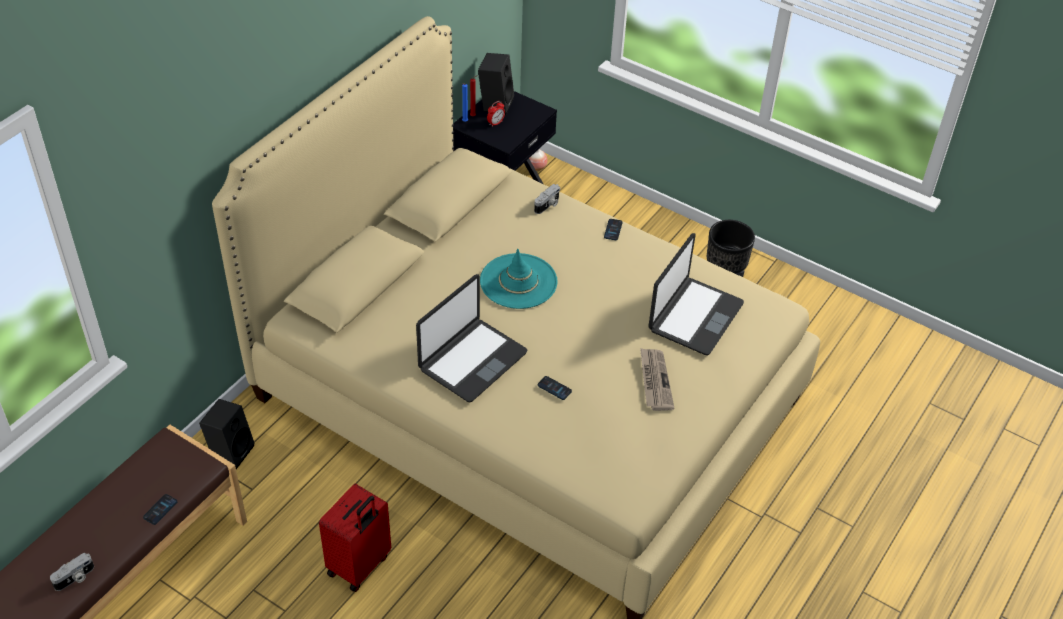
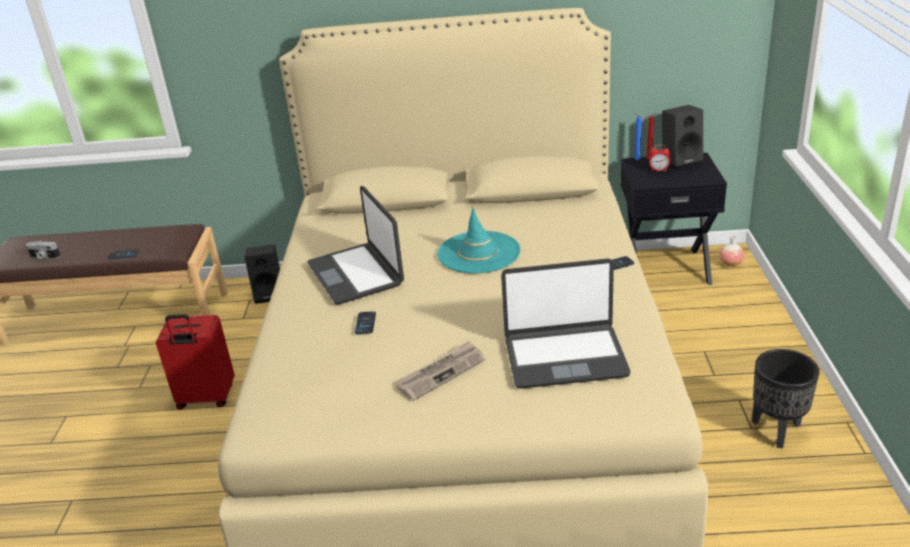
camera: 60 degrees right, 15 degrees down
(472, 360) = (356, 274): laptop -> laptop turned 60 degrees clockwise
(548, 205) = (594, 225): camera -> none

